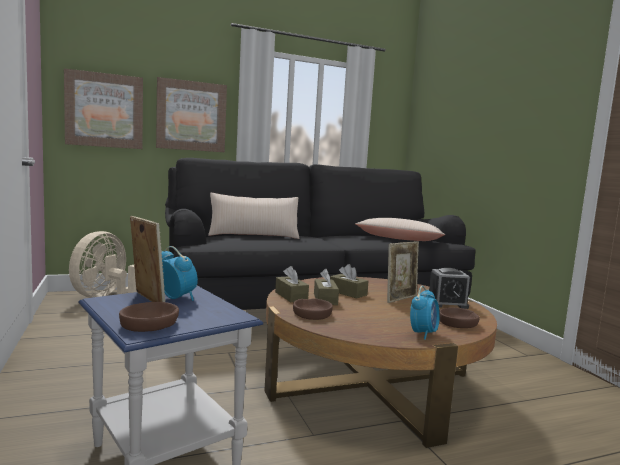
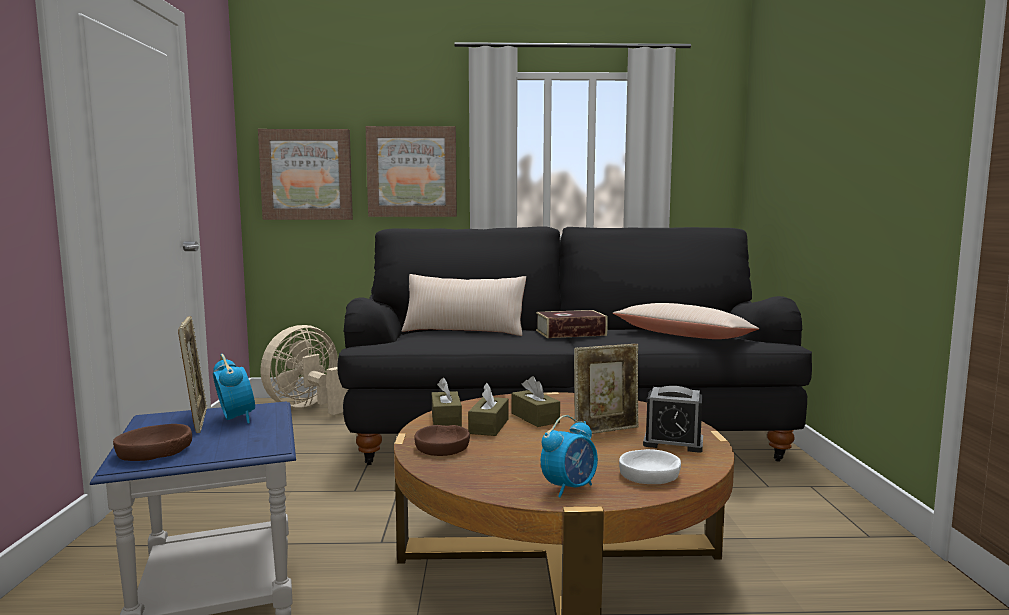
camera: 20 degrees right, 0 degrees up
(327, 237) = (570, 333): none -> book
(458, 323) = (649, 475): brown bowl -> white bowl

